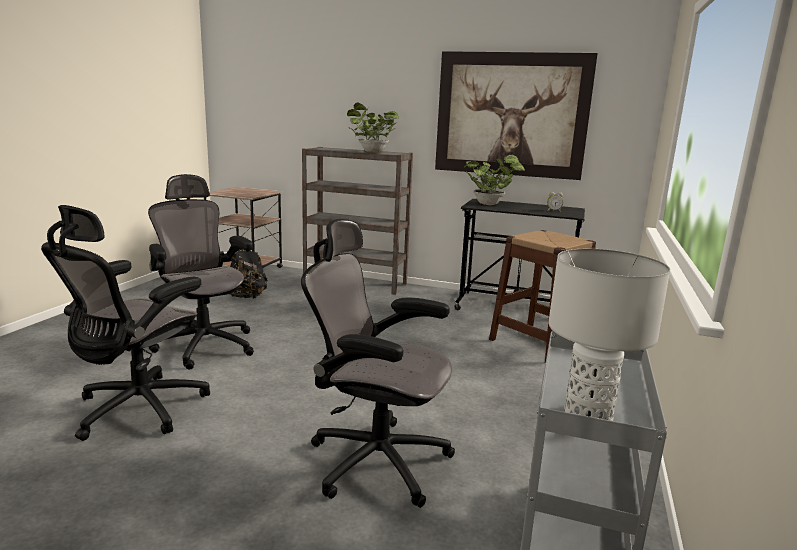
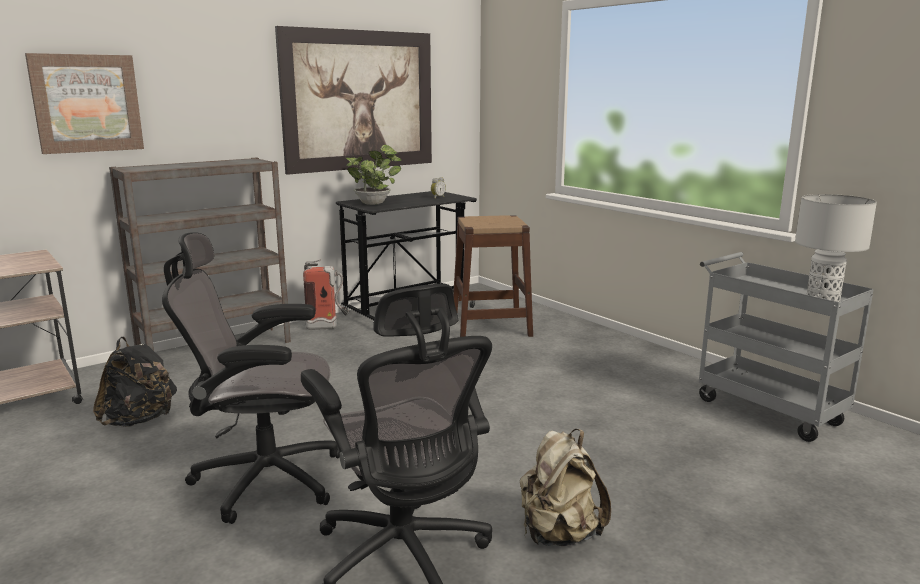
camera: 55 degrees left, 0 degrees up
(198, 460) = (559, 534): none -> beige backpack
(314, 105) = (87, 103): none -> picture
(371, 152) = (220, 163): potted plant -> none
(377, 463) = (630, 446): office chair -> none
(435, 296) = (328, 327): none -> fire extinguisher

